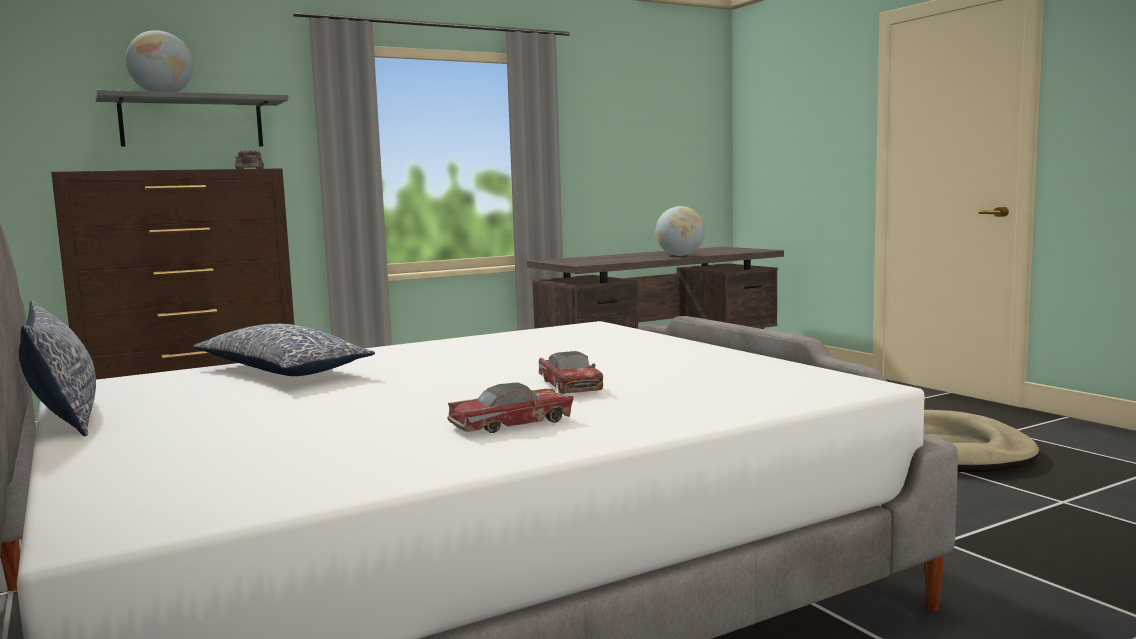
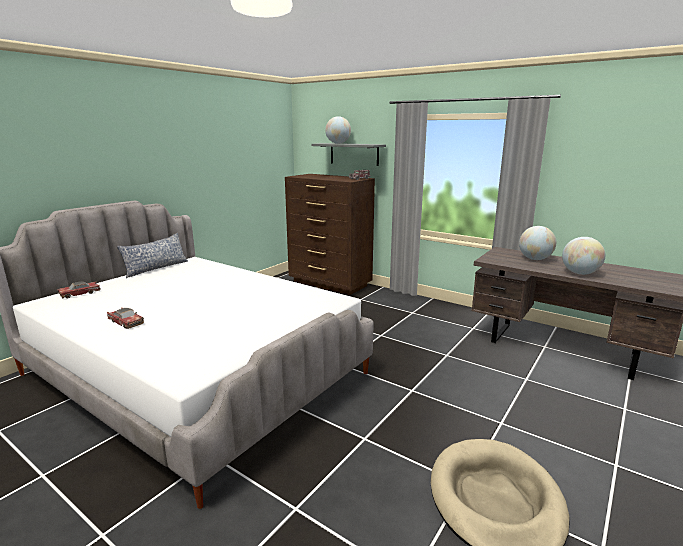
camera: 65 degrees right, 10 degrees up
(281, 372) = (214, 275): pillow -> none
(569, 385) = (189, 320): toy car -> toy car (80, 293)
(607, 258) = (535, 259): none -> globe

